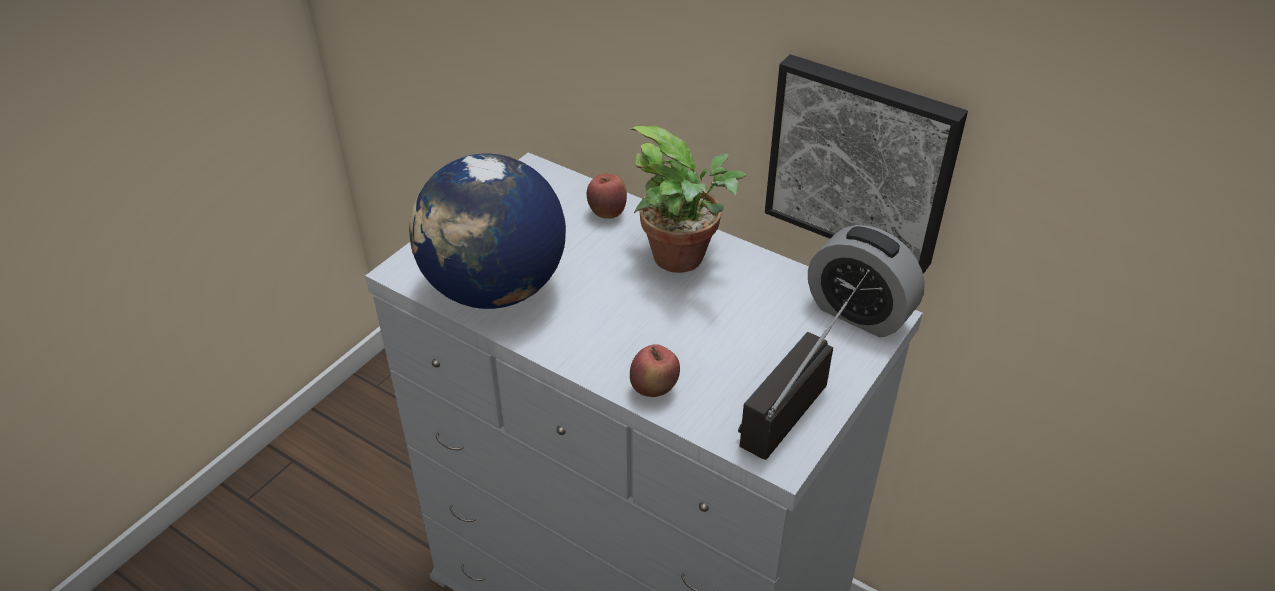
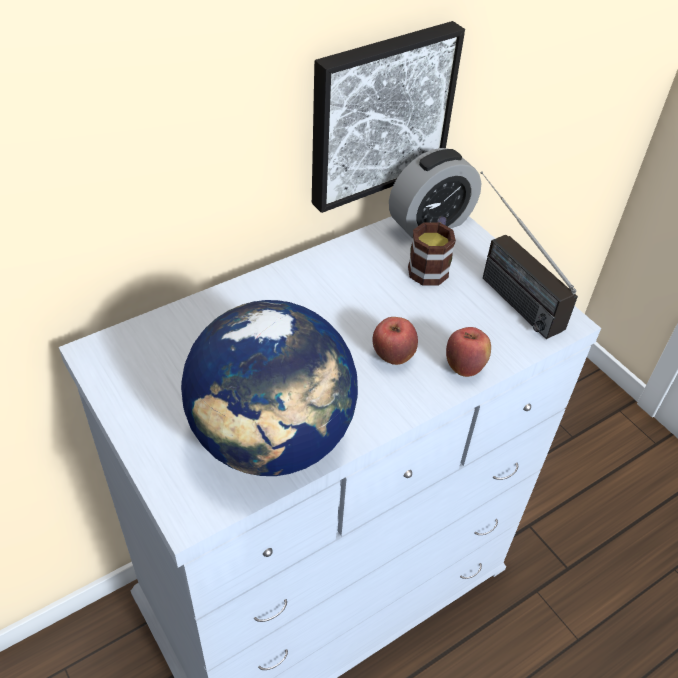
camera: 70 degrees left, 5 degrees up
(607, 213) = (210, 319): apple -> apple (393, 356)
(685, 259) = (310, 292): potted plant -> none
(788, 329) = (430, 266): none -> mug

